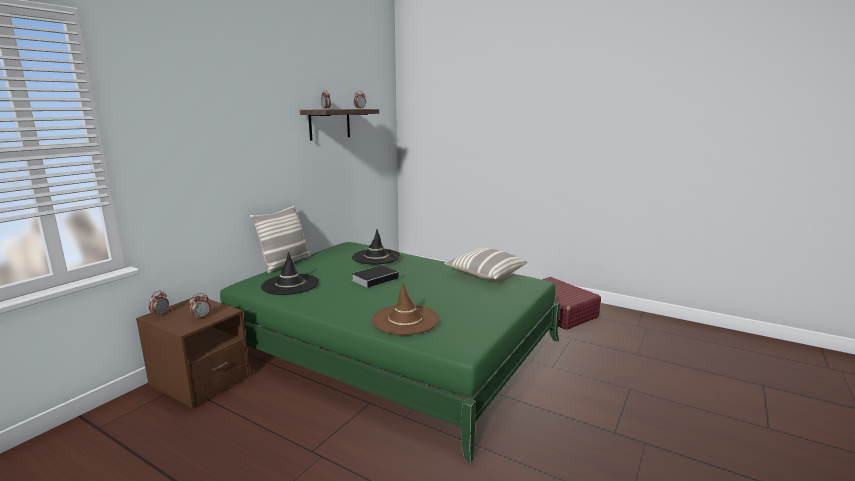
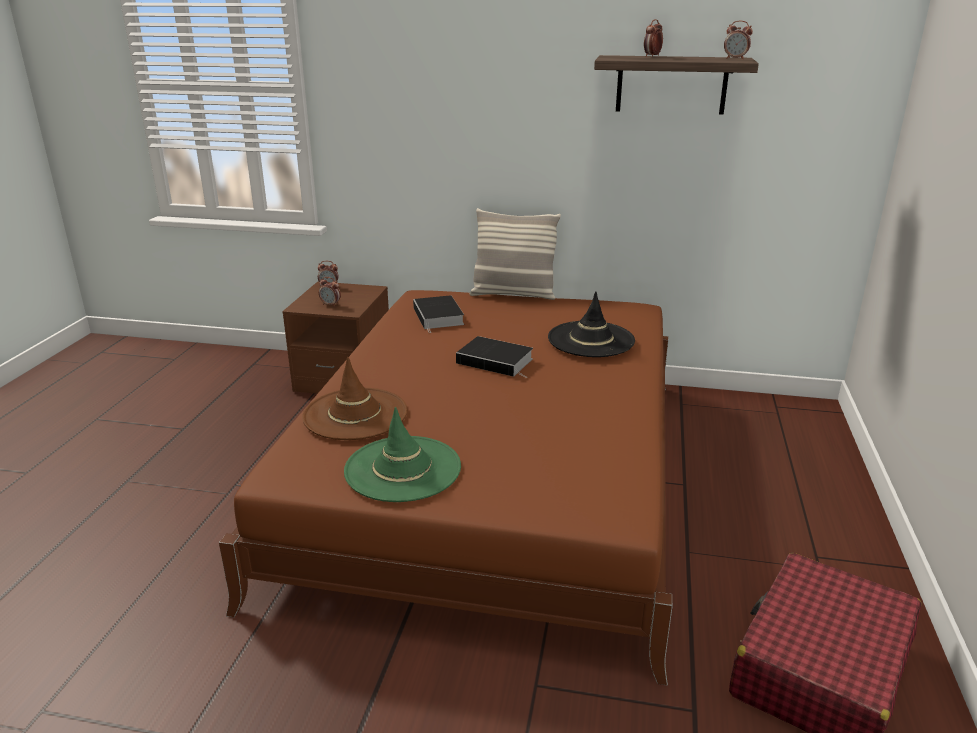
camera: 70 degrees right, 10 degrees up
(290, 285) = (439, 317): black hat -> book
(391, 347) = (494, 477): green bed -> brown bed
(474, 315) = (403, 469): none -> green hat
(485, 274) = (614, 453): pillow -> none

